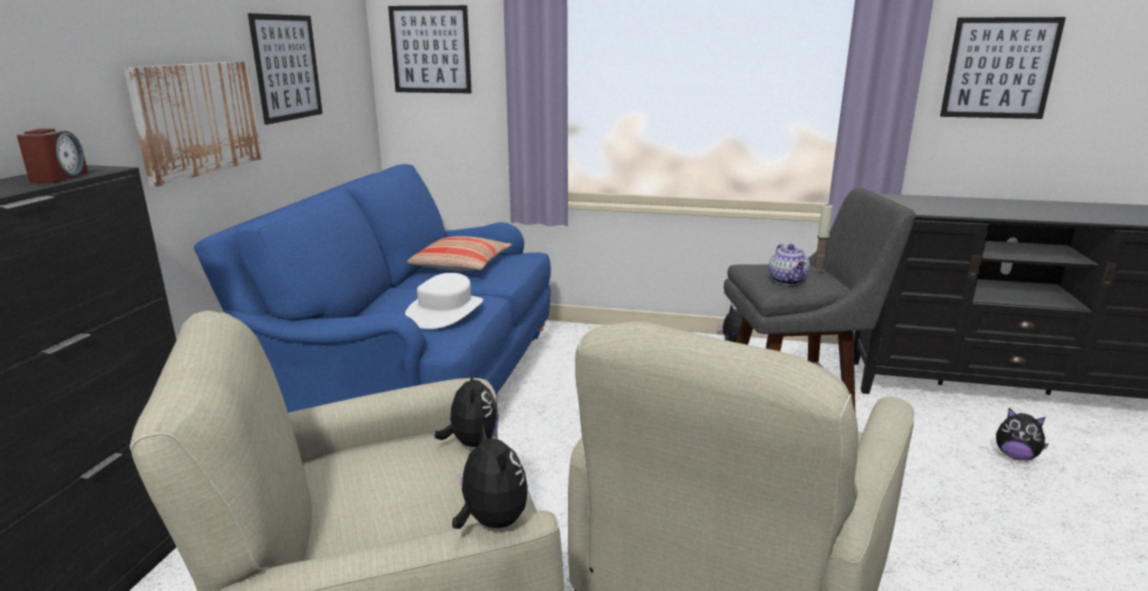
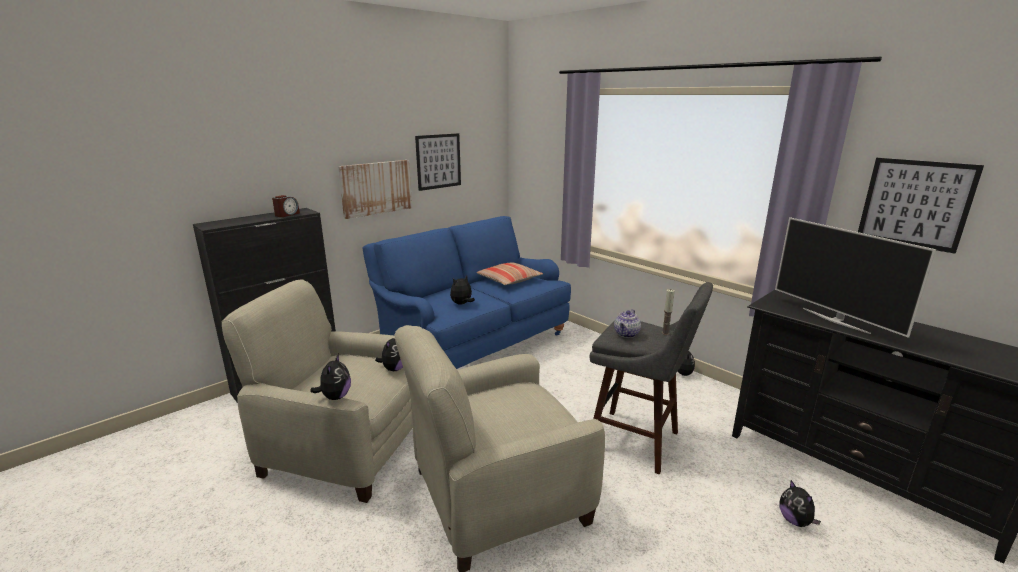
camera: 35 degrees right, 0 degrees up
(430, 50) = (534, 150): picture -> none
(445, 312) = (462, 304): white hat -> plush toy
(978, 210) = (835, 320): none -> television

